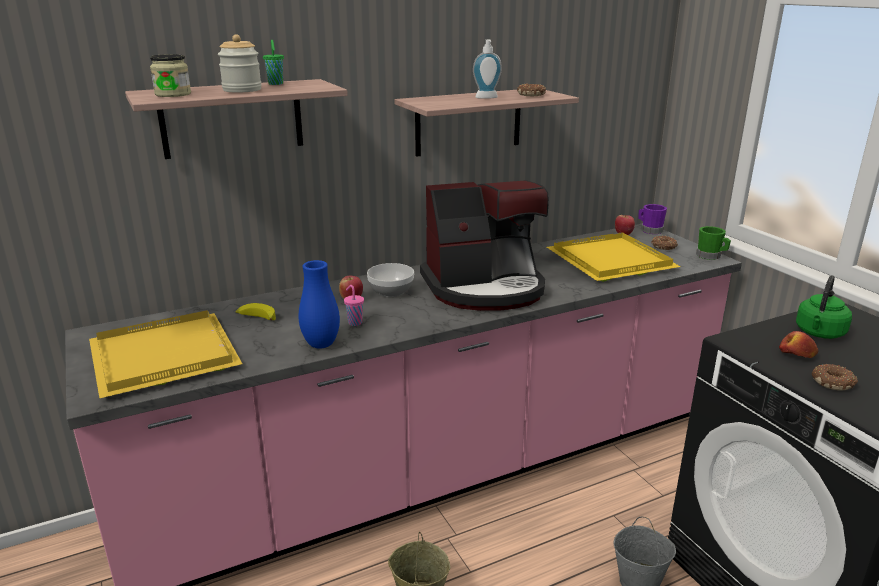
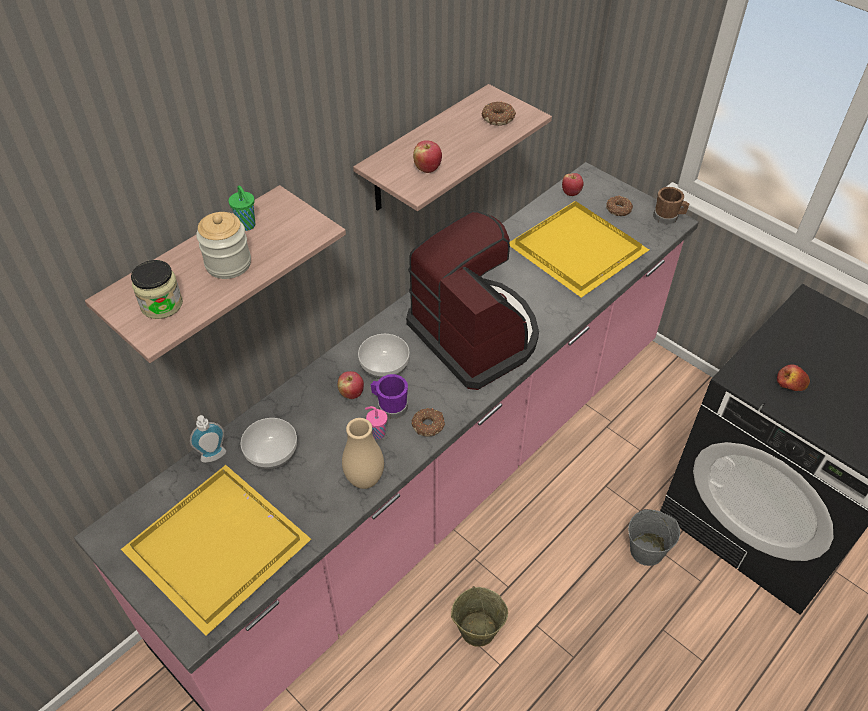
camera: 20 degrees left, 25 degrees up
(256, 318) = (271, 455): banana -> bowl
(321, 344) = (365, 479): blue vase -> beige vase
(451, 102) = (427, 168): none -> apple
(485, 288) = (476, 335): coffee machine -> coffee machine turned 90 degrees counterclockwise
(487, 98) = (456, 141): soap dispenser -> soap dispenser (214, 458)
(649, 230) = (594, 178): purple mug -> purple mug (389, 406)
(711, 256) = (668, 217): green mug -> brown mug
(819, 333) = (800, 344): green kettle -> none
(833, 382) = (827, 417): donut -> donut (428, 425)

